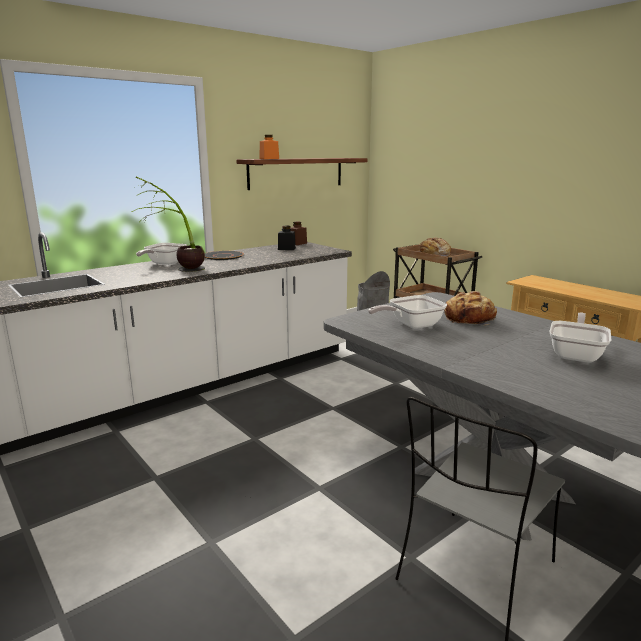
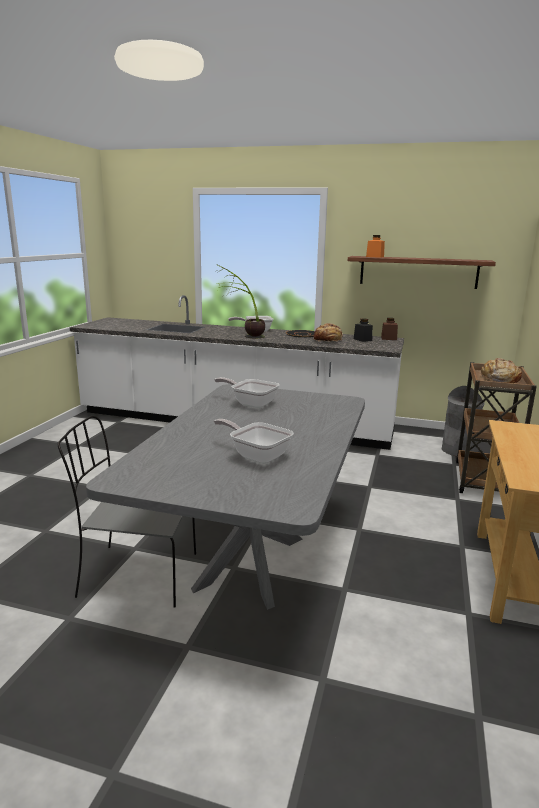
camera: 55 degrees right, 0 degrees up
(469, 319) = (297, 416): bread -> bread (328, 340)
(576, 354) = (256, 455): frying pan -> frying pan turned 135 degrees counterclockwise

